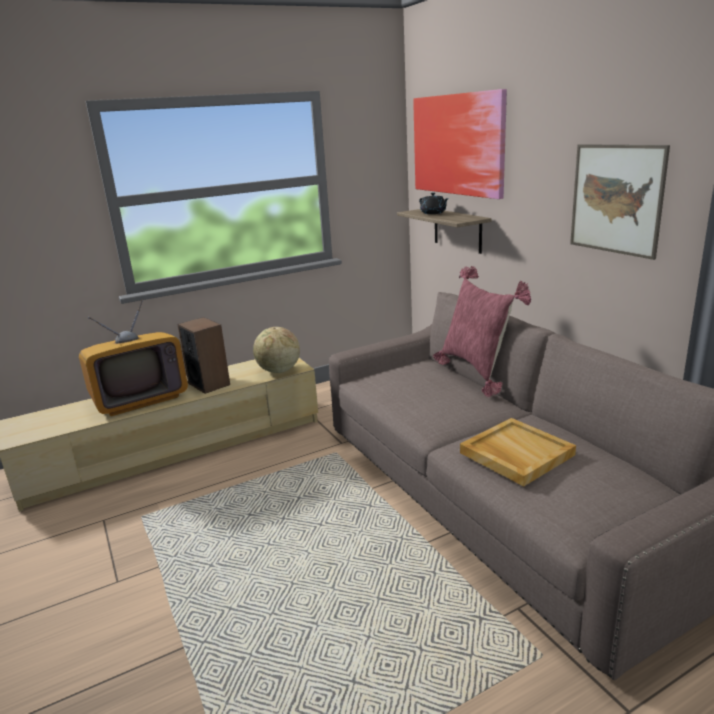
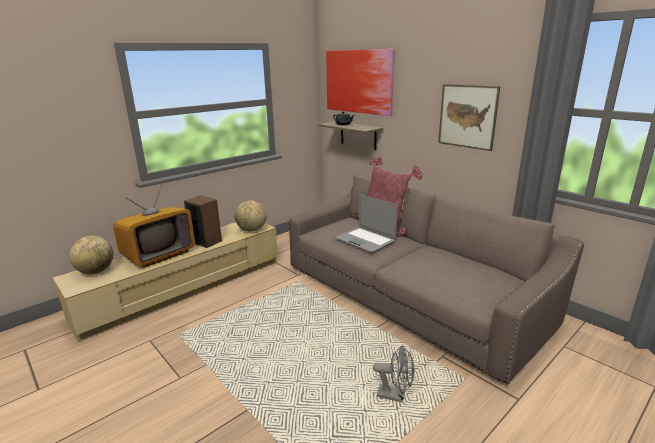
camera: 15 degrees left, 0 degrees up
(52, 416) = (96, 271): none -> globe
(412, 664) = (395, 395): none -> grey fan
(432, 399) = (365, 240): none -> laptop
(515, 454) = (429, 267): beige tray -> none

